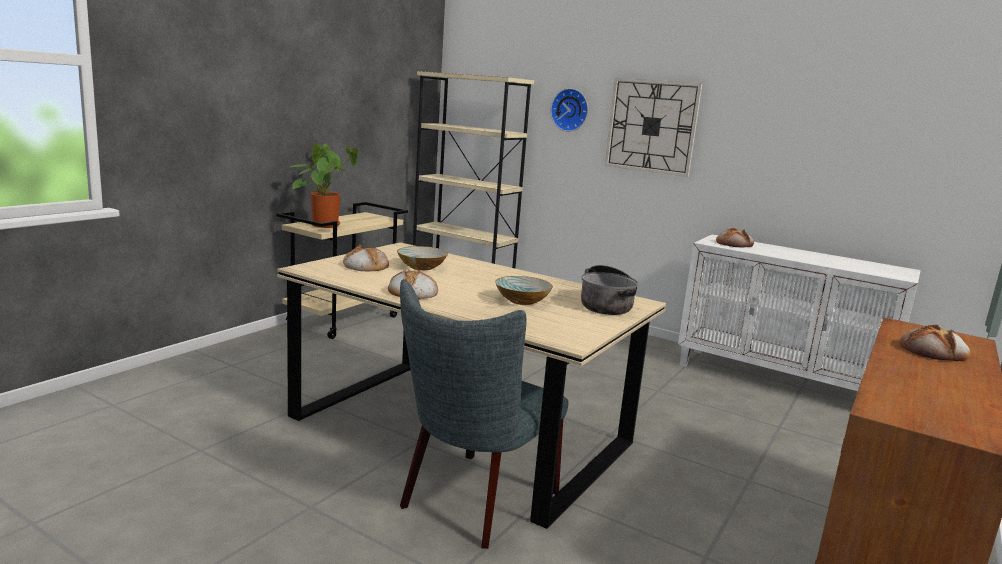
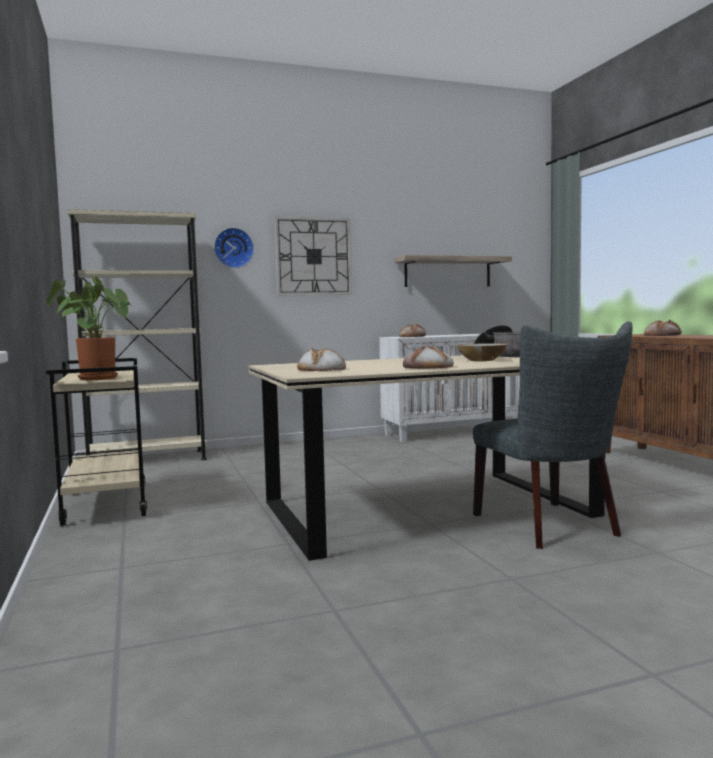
camera: 50 degrees left, 10 degrees down
(421, 267) = (350, 365): bowl -> none
(835, 165) = (447, 272): none -> shelf

